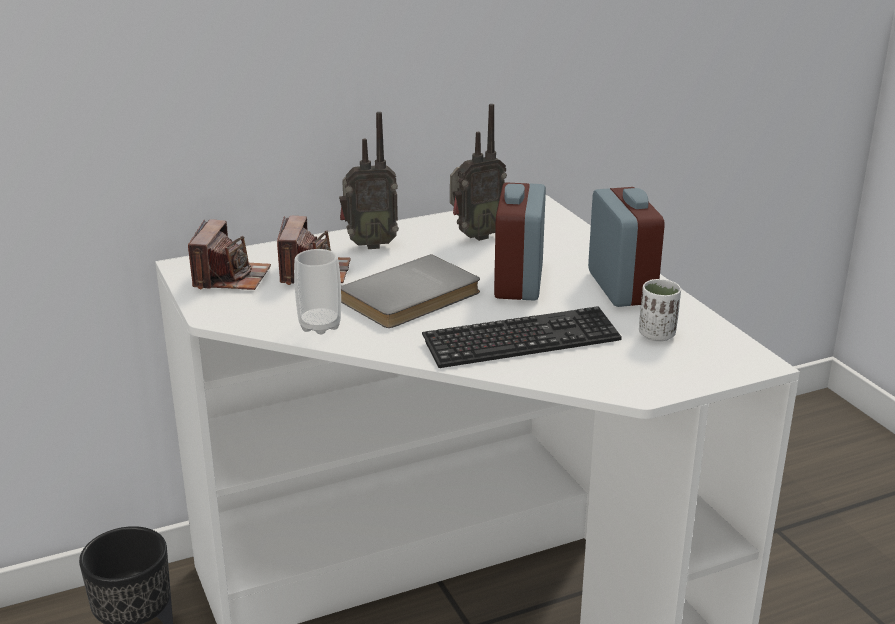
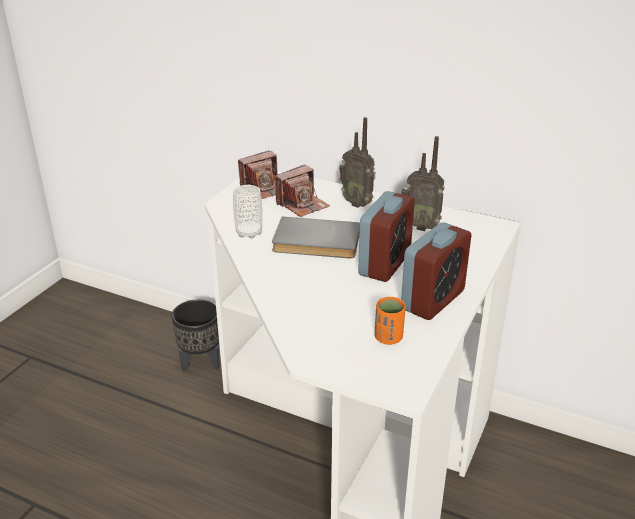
camera: 50 degrees right, 5 degrees up
(519, 282) = (384, 264): alarm clock -> alarm clock turned 150 degrees clockwise
(521, 341) = (314, 295): keyboard -> none
(657, 335) = (388, 338): white cup -> orange cup

